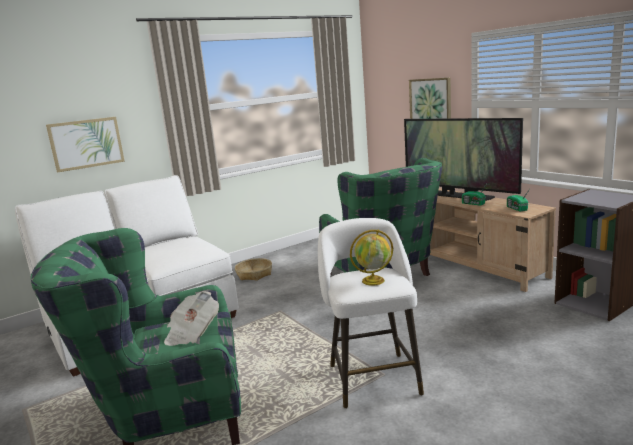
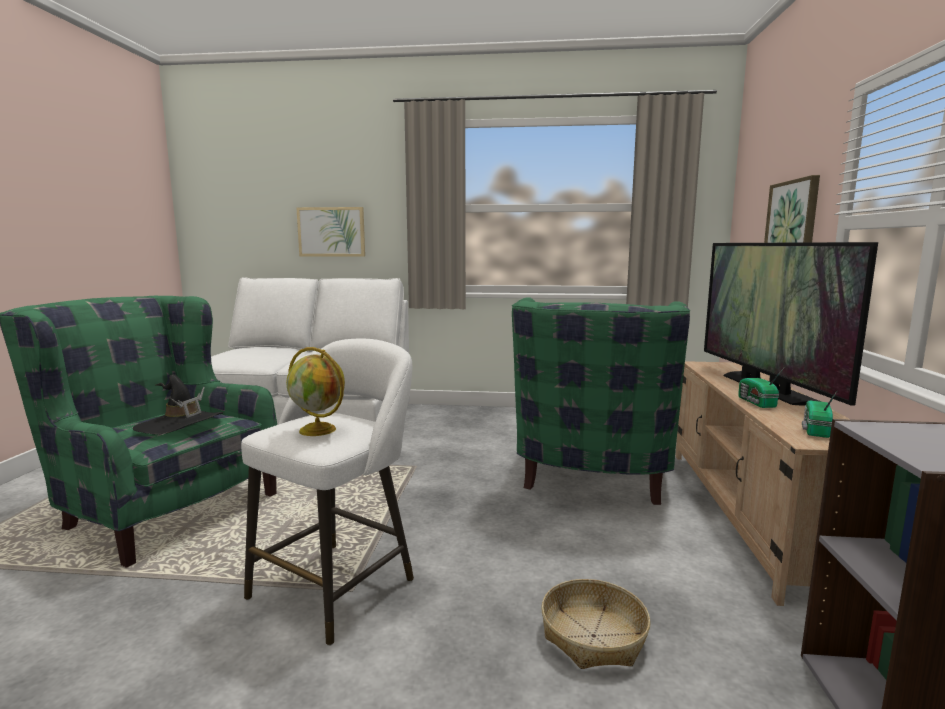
camera: 40 degrees right, 5 degrees down
(192, 333) = (180, 425): newspaper -> black hat
(254, 274) = (470, 422): basket -> basket (593, 636)

